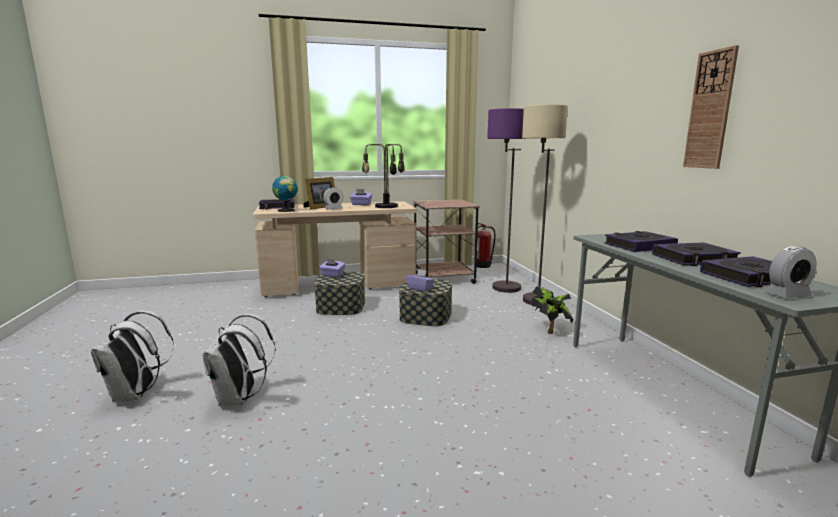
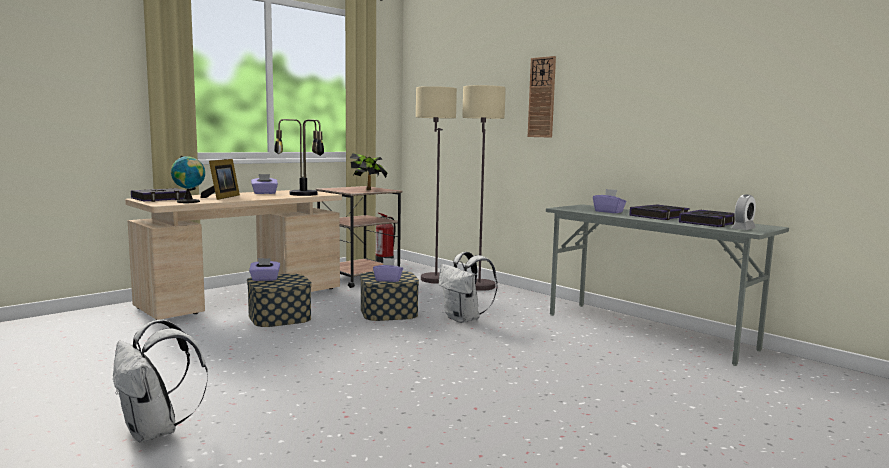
camera: 30 degrees left, 5 degrees down
(239, 399) = (296, 408): white backpack -> white backpack (464, 319)
(333, 209) = (246, 198): alarm clock -> none
(502, 290) = (434, 282): purple floor lamp -> beige floor lamp
(550, 330) = (518, 307): potted plant -> potted plant (368, 189)
(639, 246) = (608, 212): book -> purple tissue box
(710, 110) = (647, 99): wall clock -> wall clock (542, 97)

